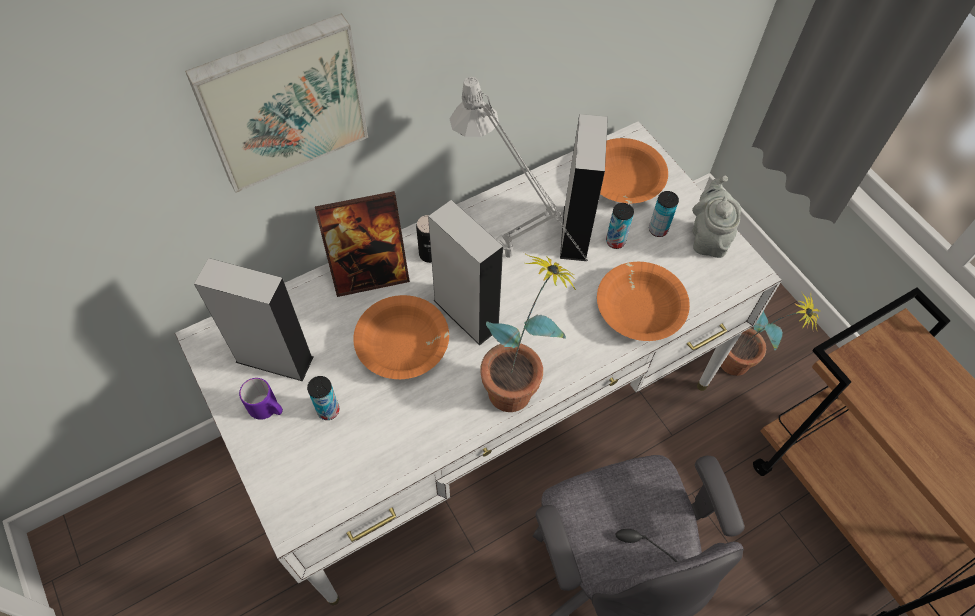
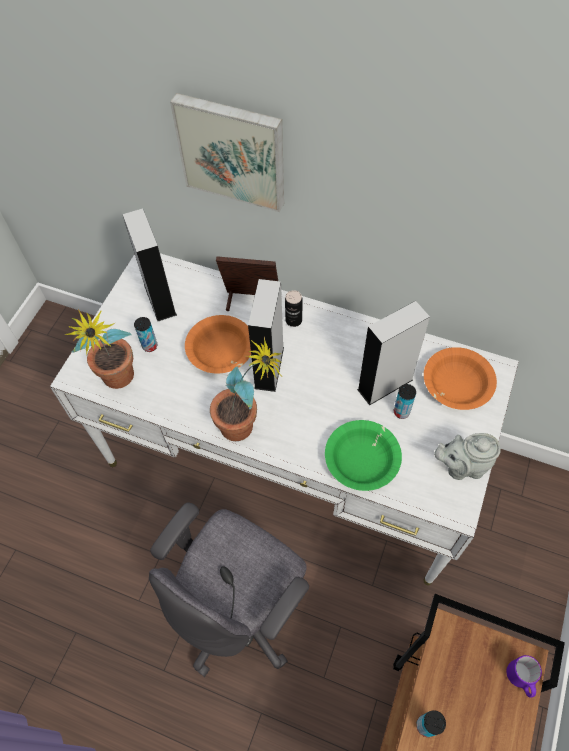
camera: 55 degrees right, 0 degrees up
(268, 409) = (128, 319): purple mug -> purple mug (520, 679)
(370, 275) = (252, 302): picture frame -> picture frame turned 150 degrees clockwise
(516, 262) = (330, 368): grey table lamp -> none
(640, 308) = (362, 460): orange bowl -> green bowl
(658, 230) = (436, 431): can -> can (426, 725)
(708, 237) = (462, 466): grey teapot -> grey teapot turned 150 degrees counterclockwise
(744, 365) = (472, 600): potted plant -> potted plant (119, 383)

